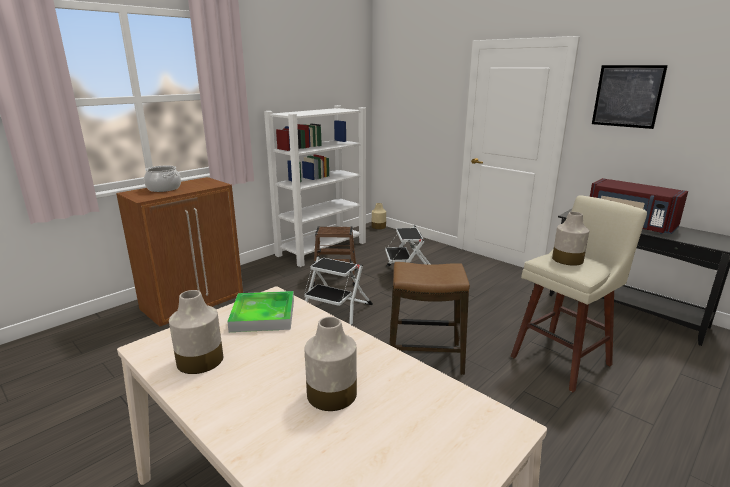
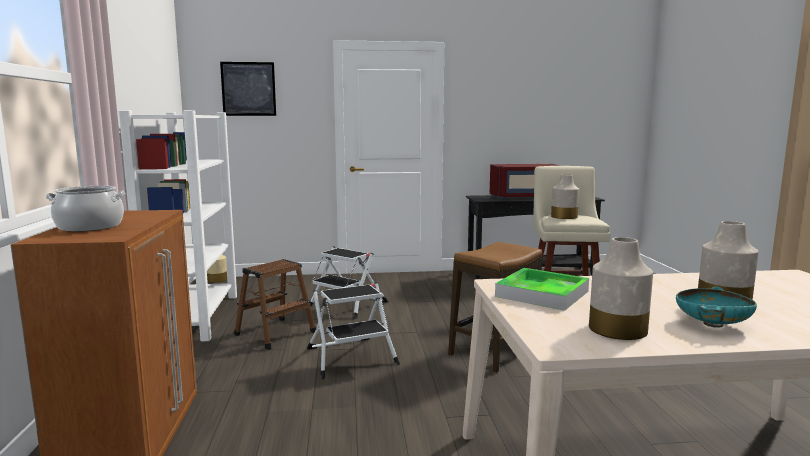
camera: 50 degrees left, 10 degrees down
(246, 397) = (712, 324): none -> turquoise bowl
(627, 96) = (491, 94): picture -> picture (248, 89)

